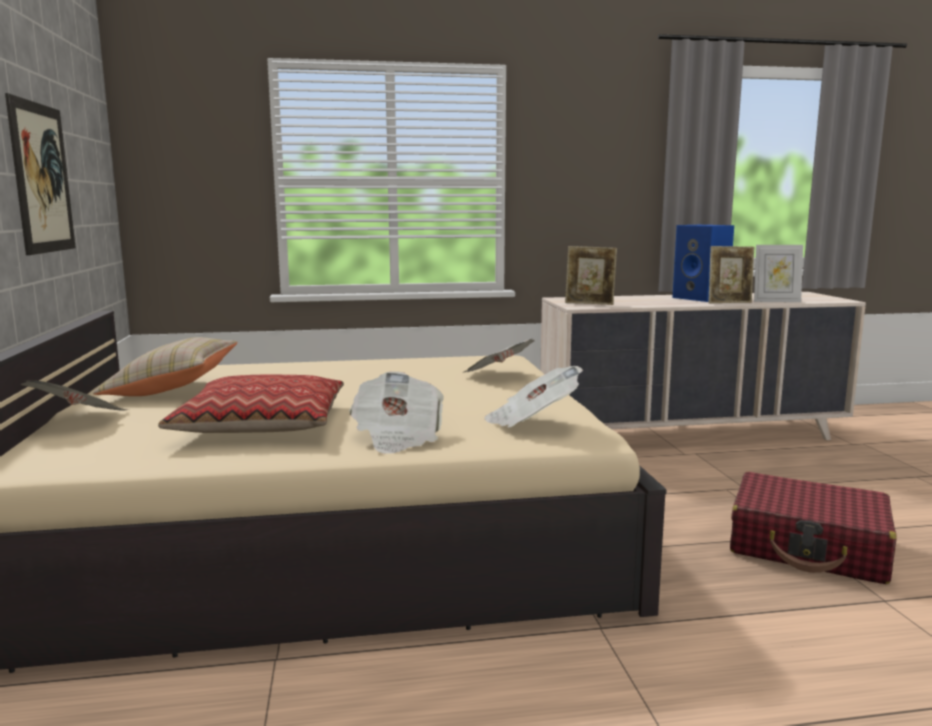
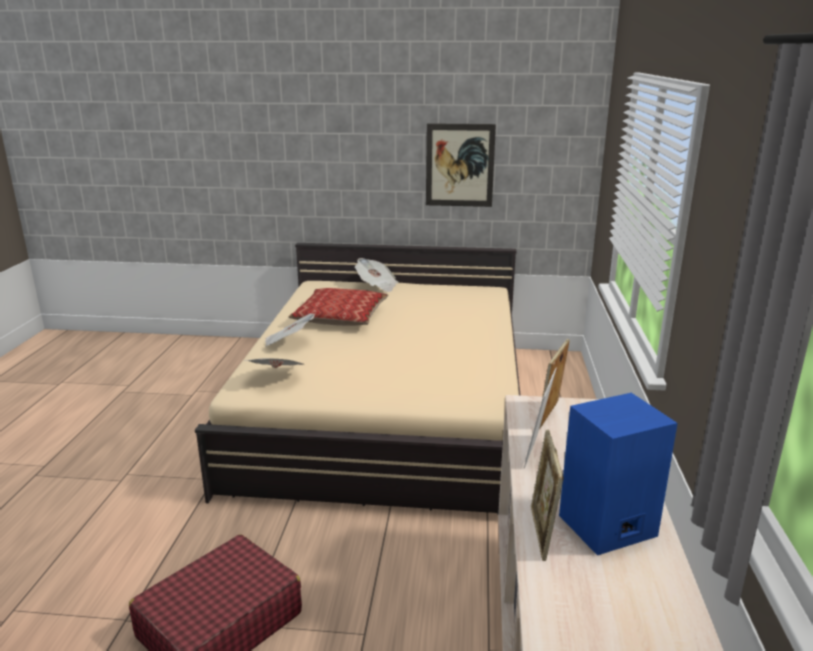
camera: 105 degrees right, 10 degrees up
(172, 389) = (433, 298): beige pillow -> none
(498, 375) = (416, 388): newspaper -> none
(776, 301) = (556, 601): picture frame -> picture frame (537, 452)

